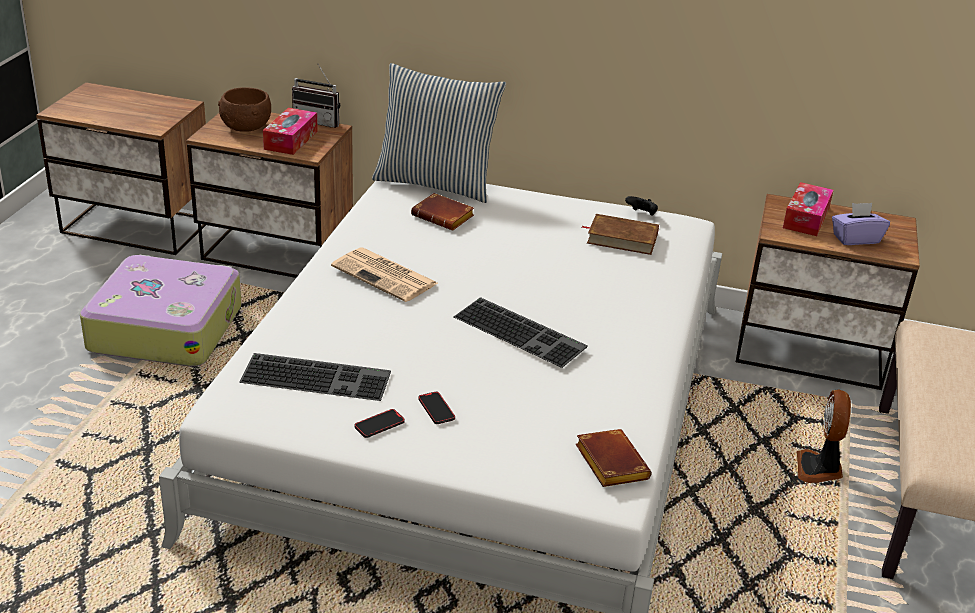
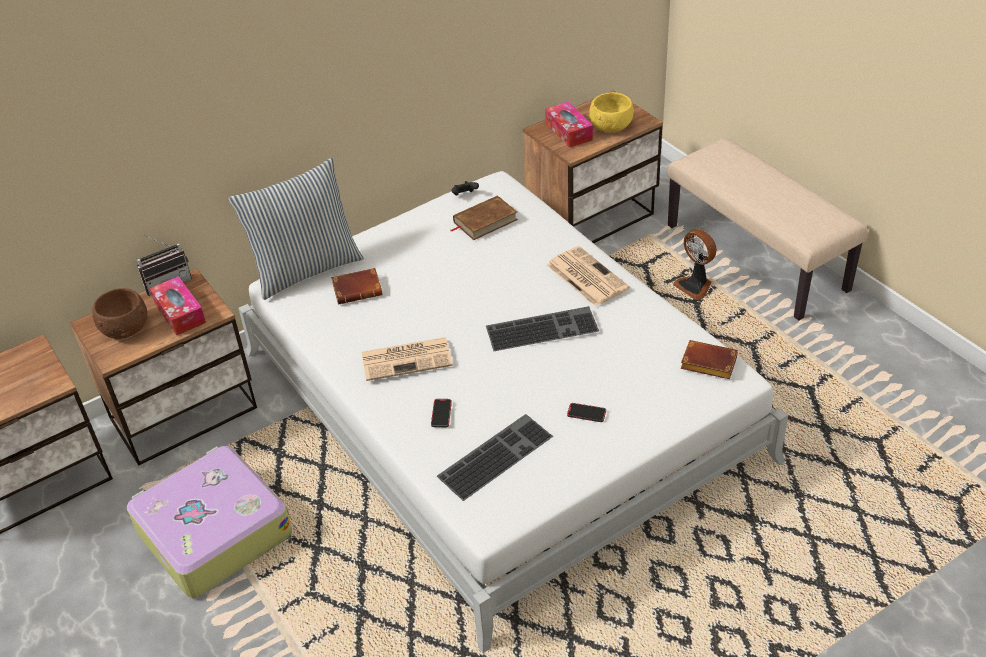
camera: 45 degrees left, 10 degrees up
(379, 425) = (578, 450): phone -> phone (441, 414)
(632, 329) = (586, 276): none -> newspaper
(855, 239) = (611, 127): purple tissue box -> yellow bowl

